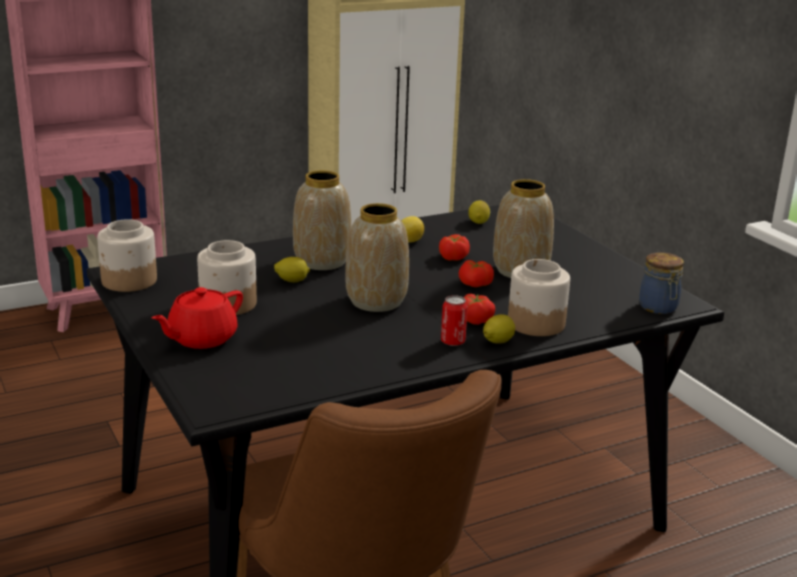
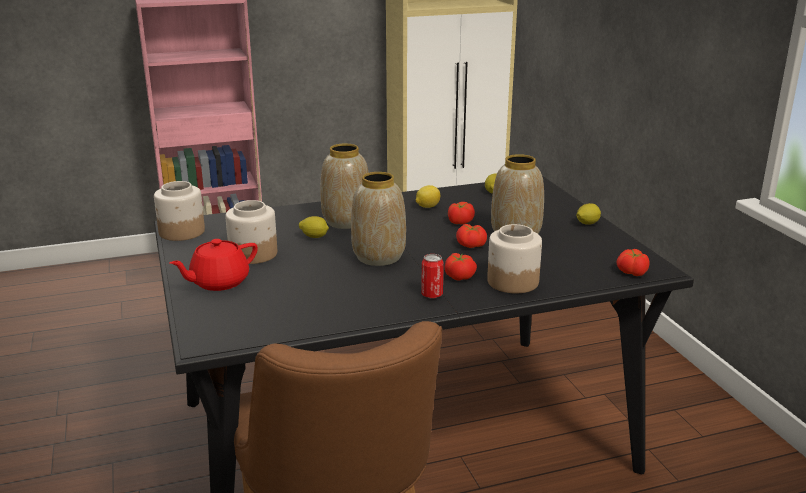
camera: 10 degrees right, 0 degrees up
(497, 342) = (471, 296): lemon -> lemon (587, 224)
(659, 308) = (631, 272): jar -> tomato

